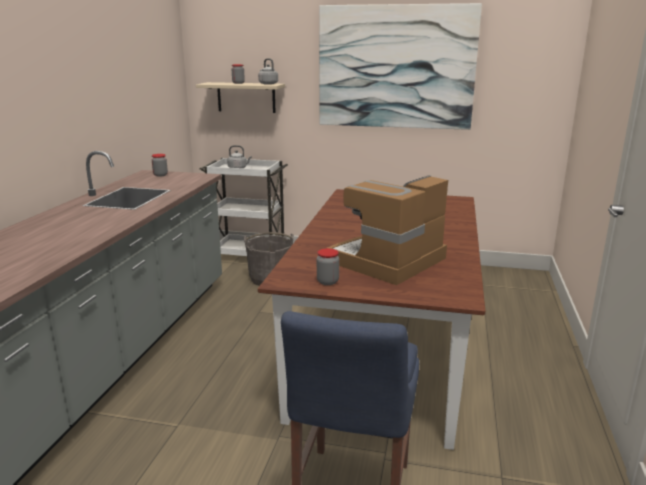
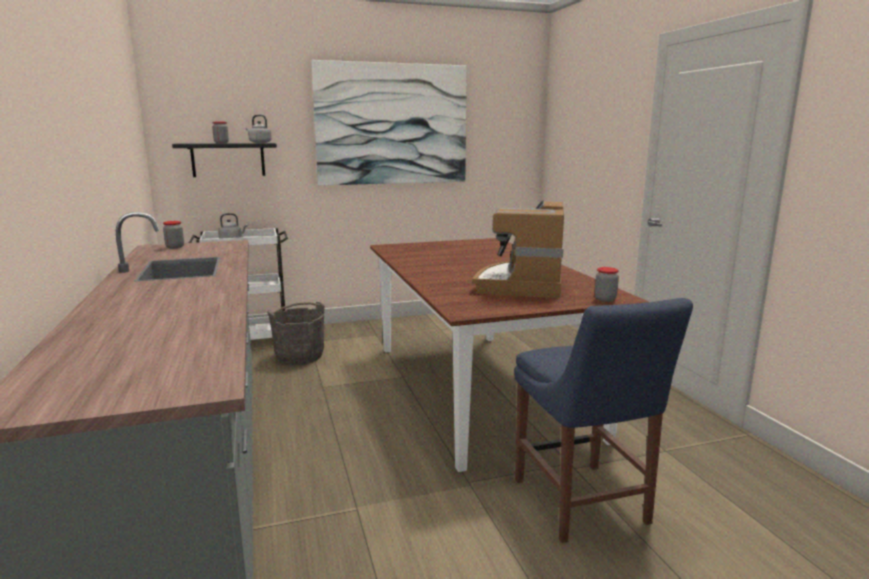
camera: 30 degrees left, 5 degrees down
(246, 97) = (228, 159): beige shelf -> black shelf
(327, 281) = (503, 305): jar -> jar (605, 299)

